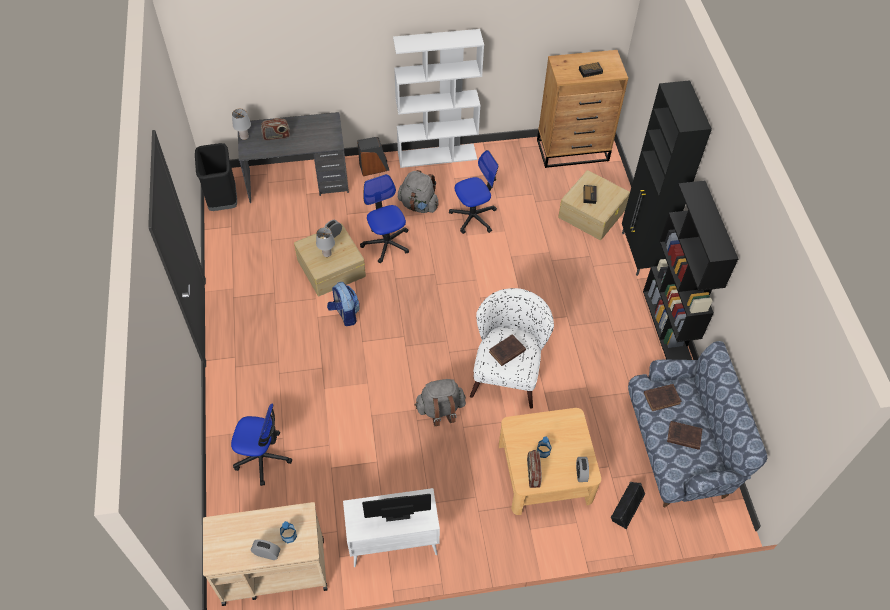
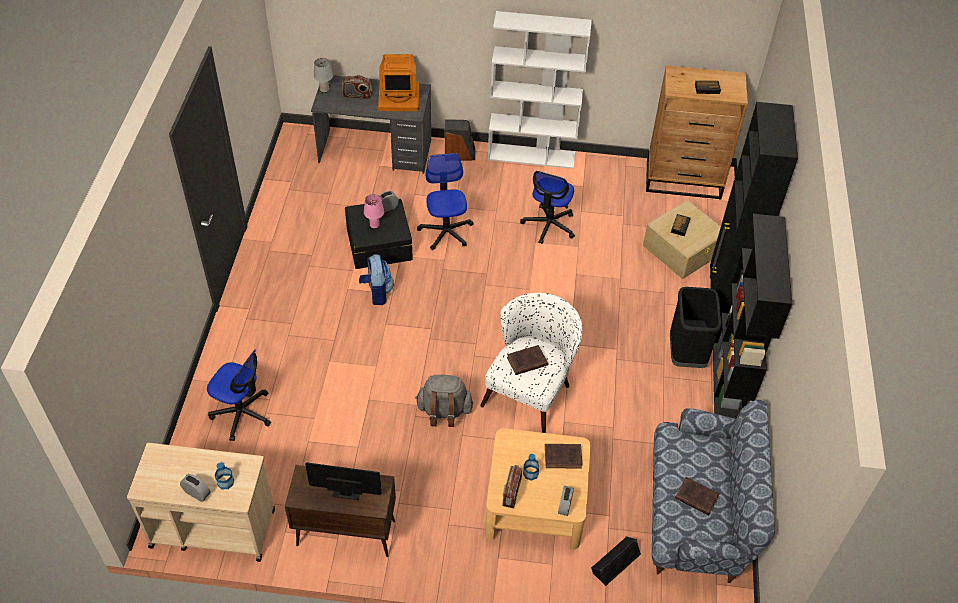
camera: 15 degrees right, 5 degrees down
(223, 200) = (292, 155): black trash can -> black trash can (686, 353)
(315, 130) = (399, 97): none -> monitor
(326, 254) = (374, 225): grey table lamp -> pink table lamp
(330, 268) = (378, 243): beige storage box -> black storage box
(392, 543) = (345, 533): white cabinet -> brown cabinet
(418, 205) = (494, 201): grey backpack -> none
(473, 217) = (549, 225): office chair -> office chair turned 120 degrees clockwise
(662, 398) = (686, 452): brown book -> brown book (564, 457)

